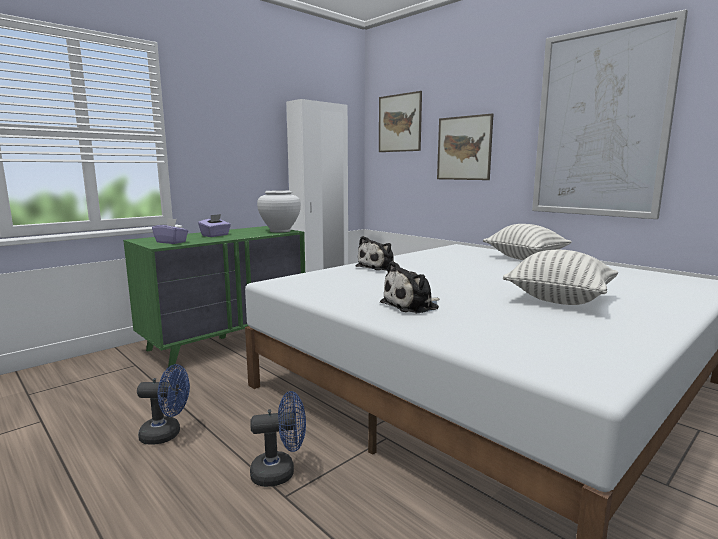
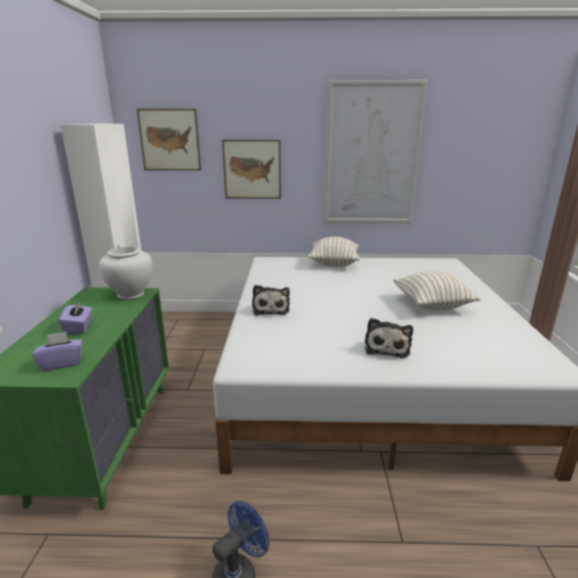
camera: 45 degrees left, 10 degrees up
(280, 472) = (371, 528): blue fan -> none

